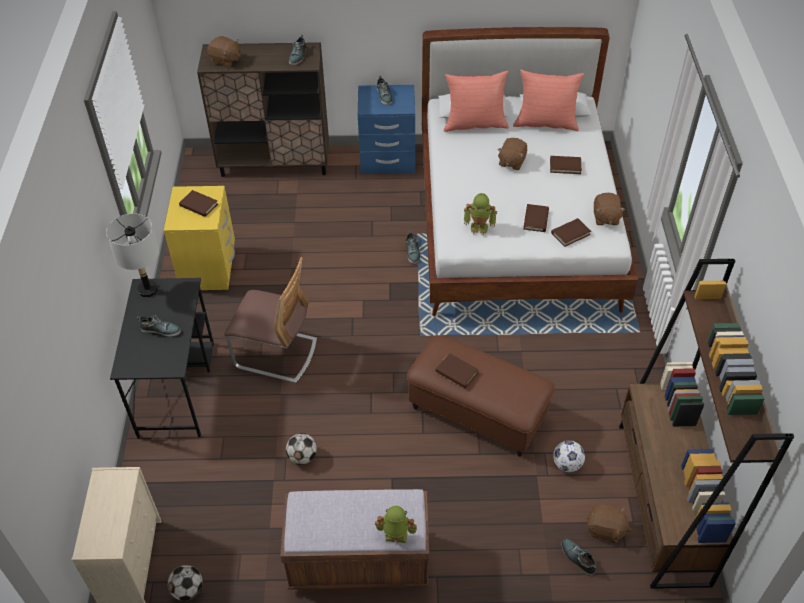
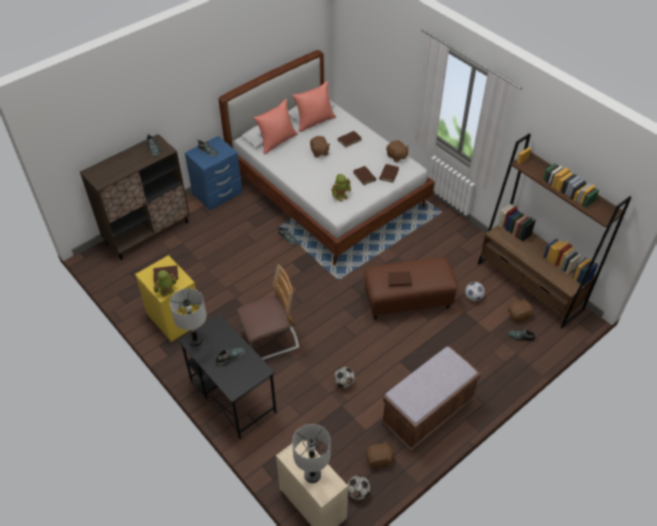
camera: 40 degrees left, 0 degrees up
(101, 517) = (312, 475): none -> grey table lamp
(226, 60) = (109, 174): brown plush toy -> brown plush toy (379, 460)
(395, 537) = (460, 376): toy robot -> toy robot (167, 292)

